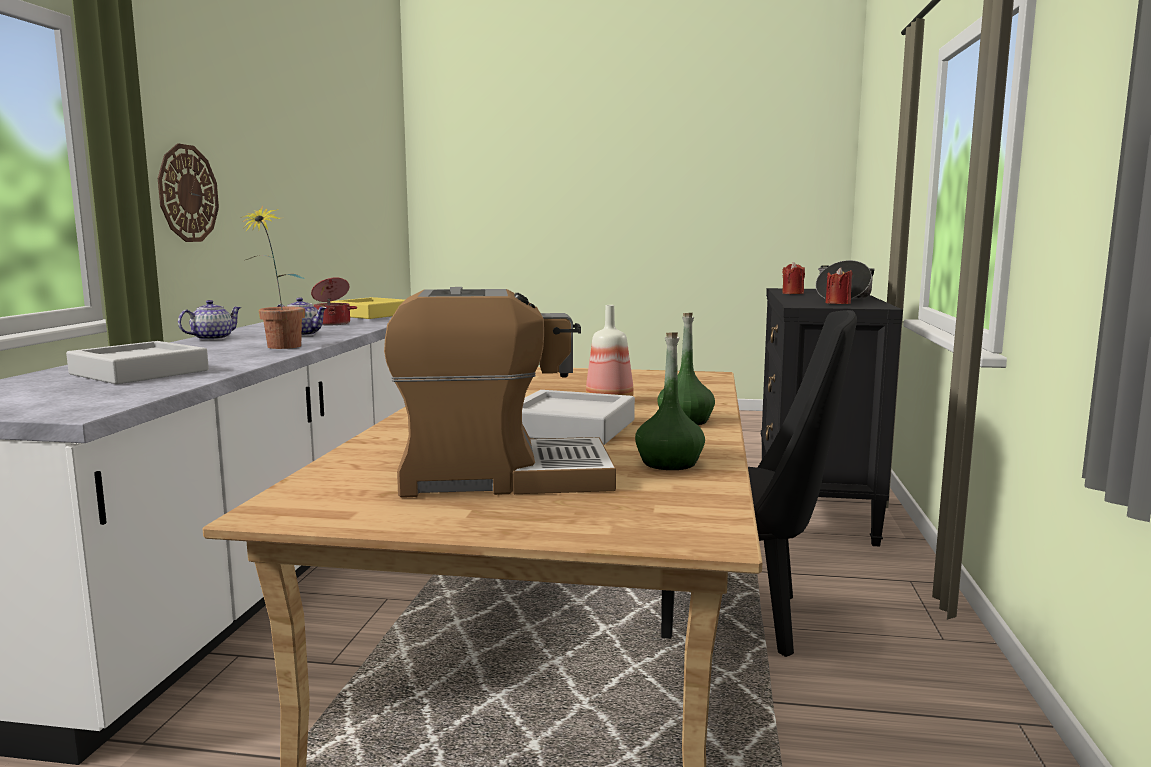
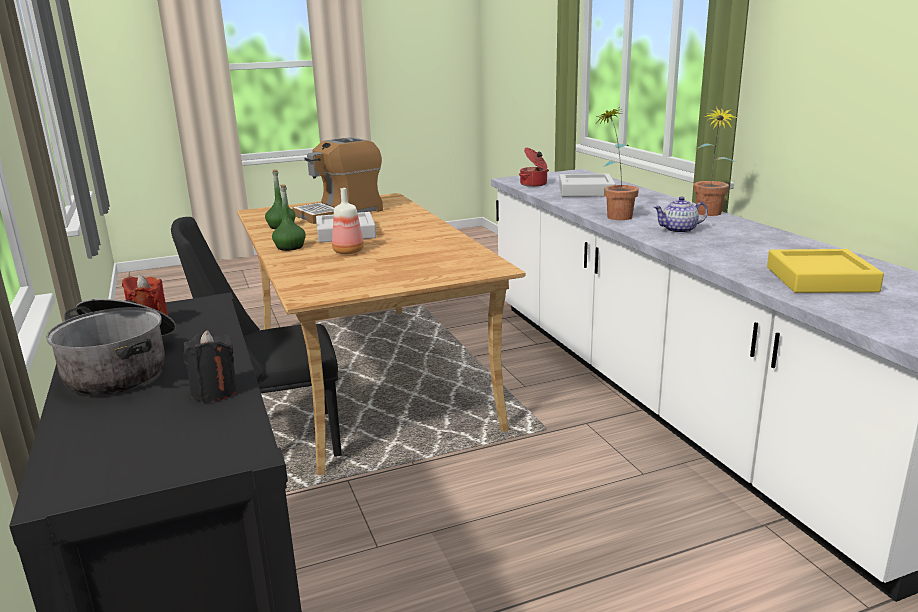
camera: 150 degrees right, 10 degrees up
(187, 193) = (832, 92): wall clock -> none
(211, 338) = (708, 214): teapot -> potted plant
(332, 323) = (748, 251): cooking pot -> cooking pot (534, 184)
(793, 293) = (214, 392): red candle -> black candle

